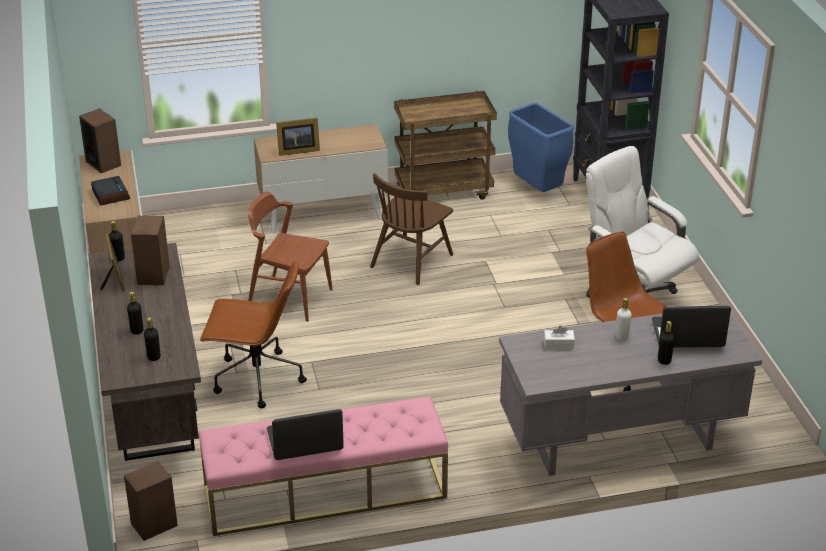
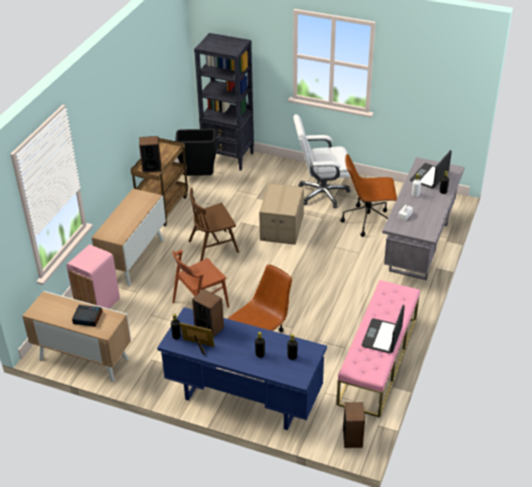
camera: 55 degrees left, 5 degrees up
(103, 163) = (45, 308): speaker -> speaker (151, 167)
(151, 401) = (243, 398): brown desk -> blue desk
(217, 227) = (98, 304): none -> pink trash can
(297, 150) = (125, 227): picture frame -> none
(411, 260) = (213, 246): brown chair -> brown chair turned 90 degrees clockwise
(513, 297) = (281, 227): none -> cardboard box
(537, 190) = (198, 177): blue trash can -> black trash can

